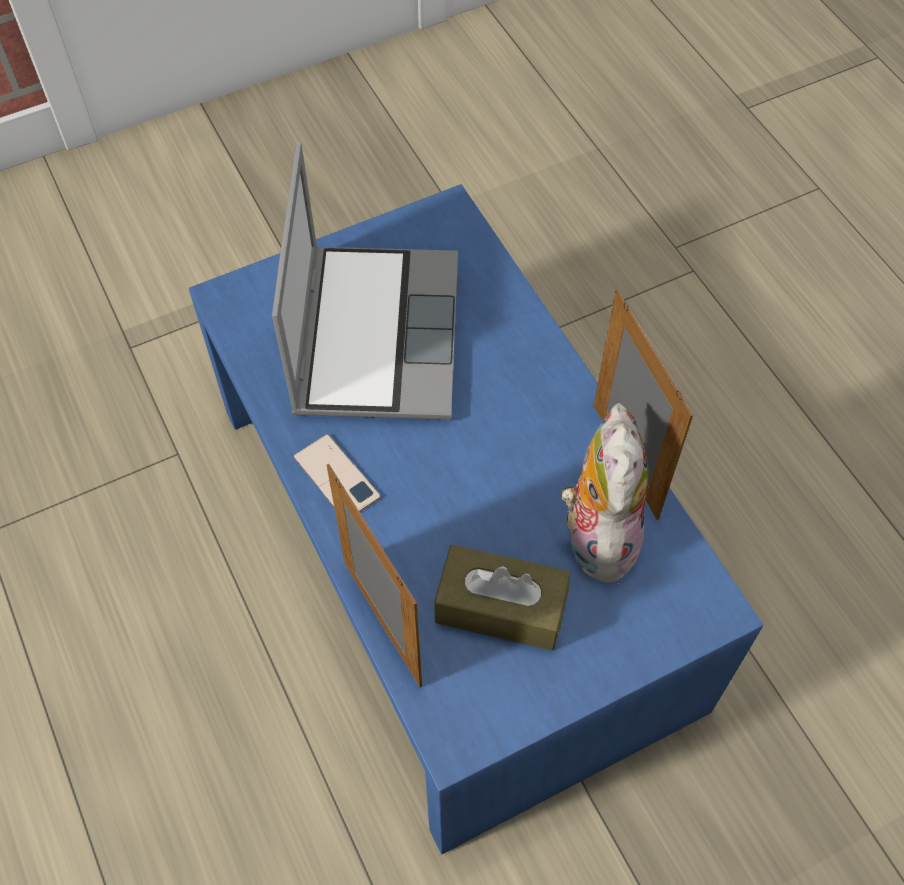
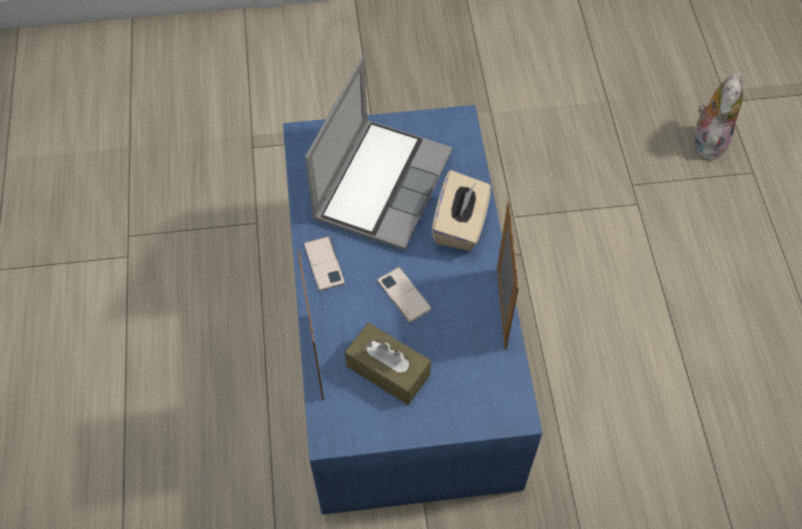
camera: 20 degrees right, 0 degrees up
(476, 486) = (404, 295): none -> phone
(514, 358) = (460, 225): none -> beige tissue box
(596, 535) = (464, 347): plush toy -> plush toy (708, 140)

